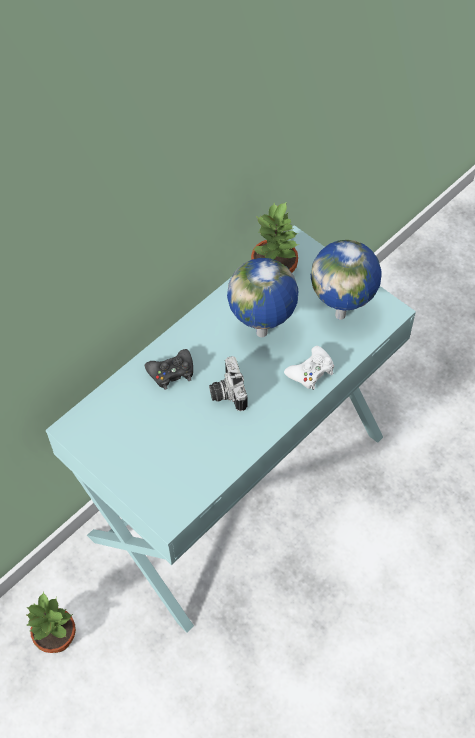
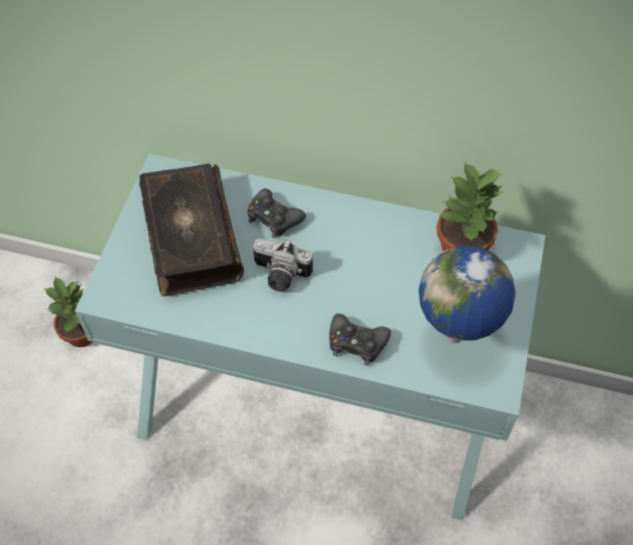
camera: 60 degrees right, 0 degrees up
(153, 436) = (190, 238): none -> book
(226, 392) = (279, 276): camera -> camera turned 120 degrees counterclockwise
(263, 333) = (376, 274): globe -> none
(311, 372) = (356, 343): white game controller -> black game controller

